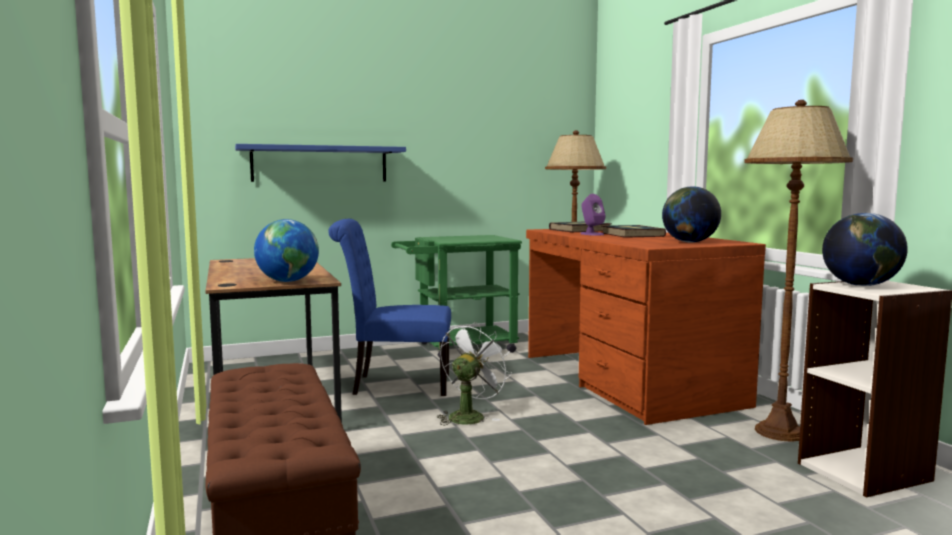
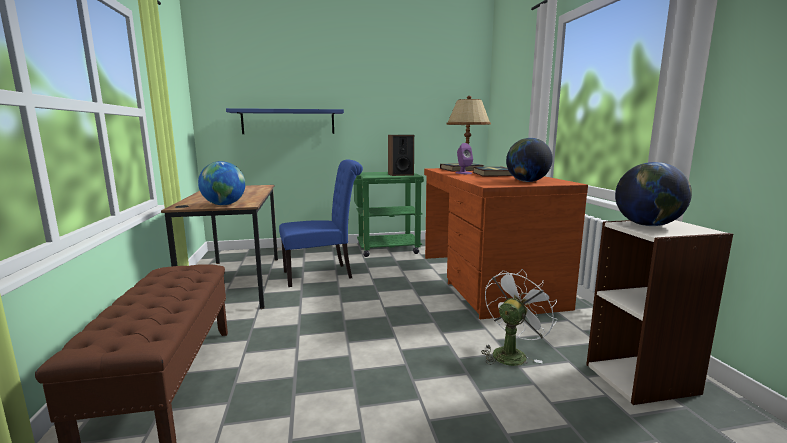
camera: 10 degrees right, 5 degrees up
(395, 385) = (322, 274): blue chair -> blue chair turned 150 degrees clockwise
(469, 416) = (356, 302): white fan -> white fan (511, 353)
(487, 239) = (400, 174): none -> speaker
(780, 432) = (584, 334): brown floor lamp -> none

